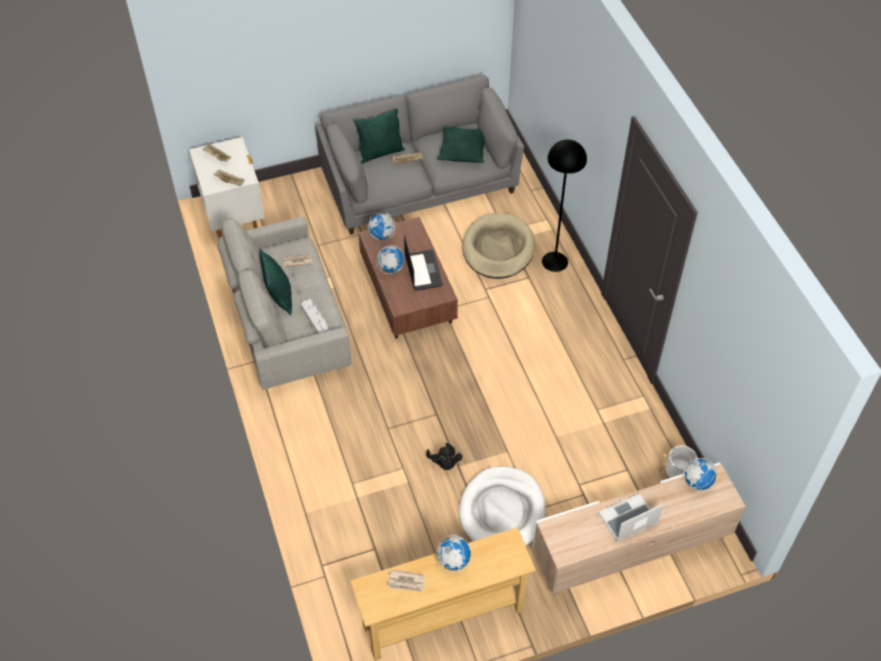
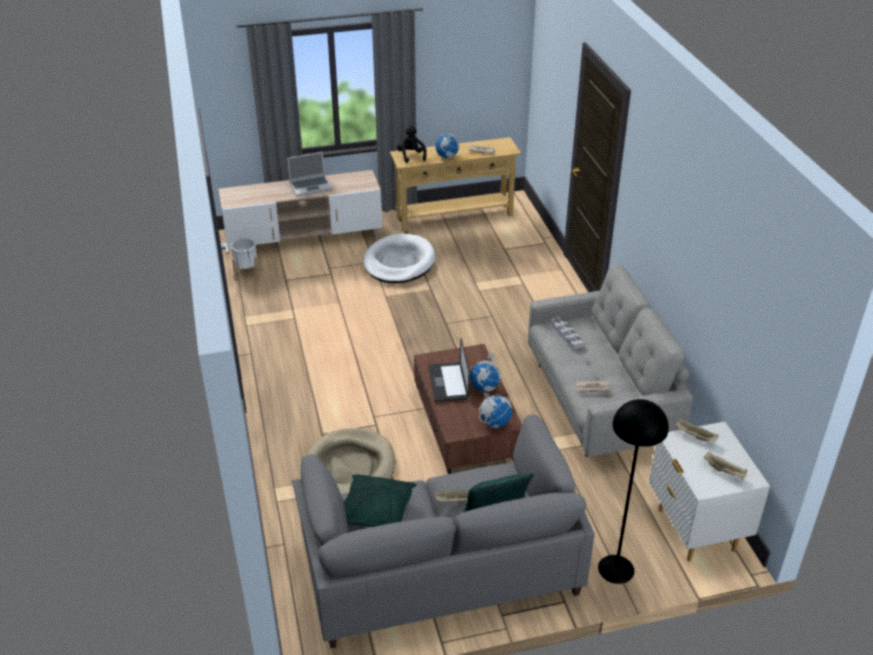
camera: 175 degrees left, 15 degrees down
(279, 297) = (607, 356): green pillow -> none
(444, 462) = (442, 292): black plush toy -> black plush toy (411, 156)
(555, 261) = (285, 449): black floor lamp -> black floor lamp (616, 569)
(697, 482) = (247, 200): globe -> none

